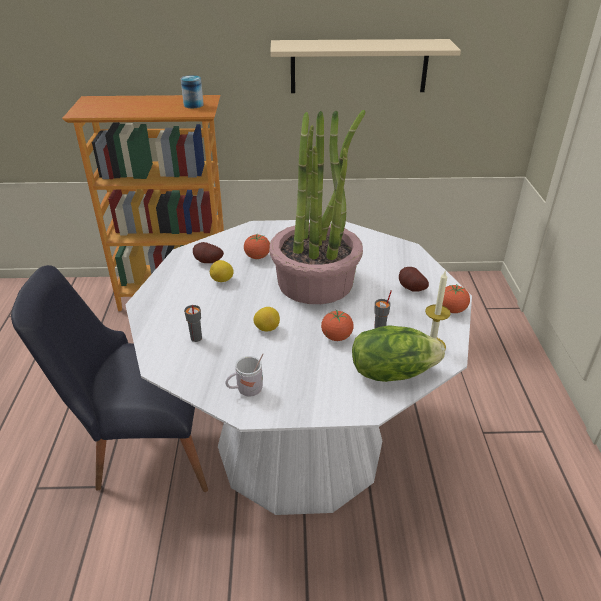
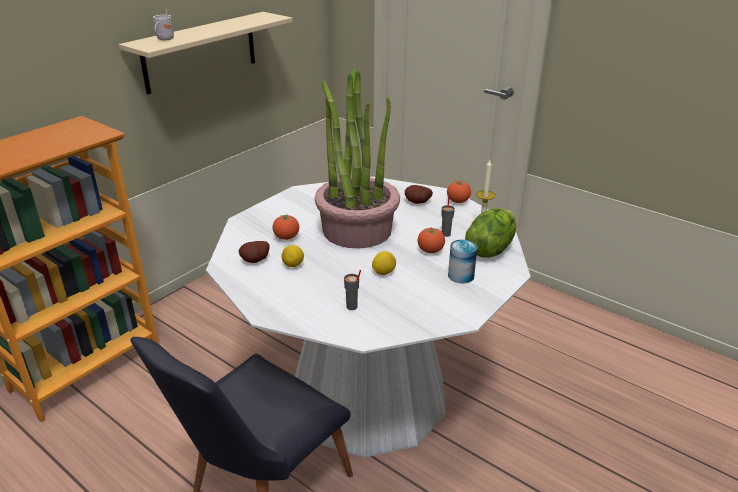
camera: 50 degrees left, 5 degrees down
(193, 105) = (77, 131): can -> can (461, 276)
(246, 390) = (441, 310): white mug -> white mug (164, 40)

